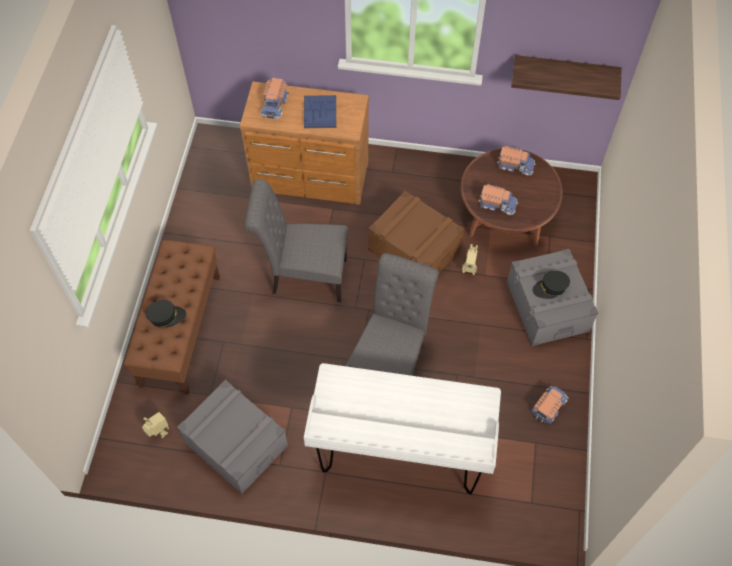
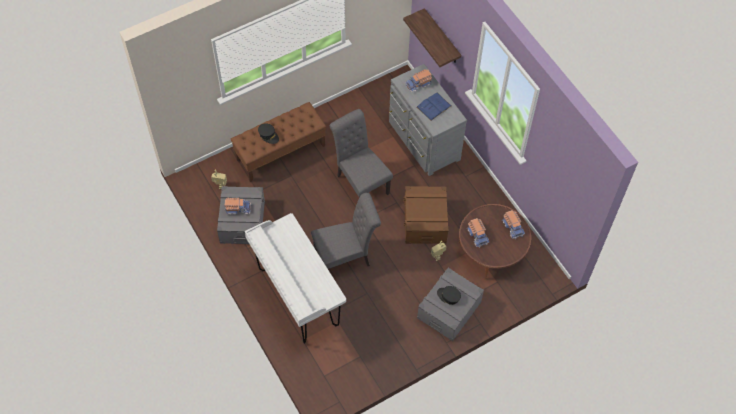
camera: 50 degrees right, 0 degrees up
(310, 179) = (423, 141): brown dresser -> grey dresser
(548, 406) = (387, 349): toy truck -> toy truck (238, 208)
(564, 72) = (559, 195): shelf -> shelf (442, 38)

